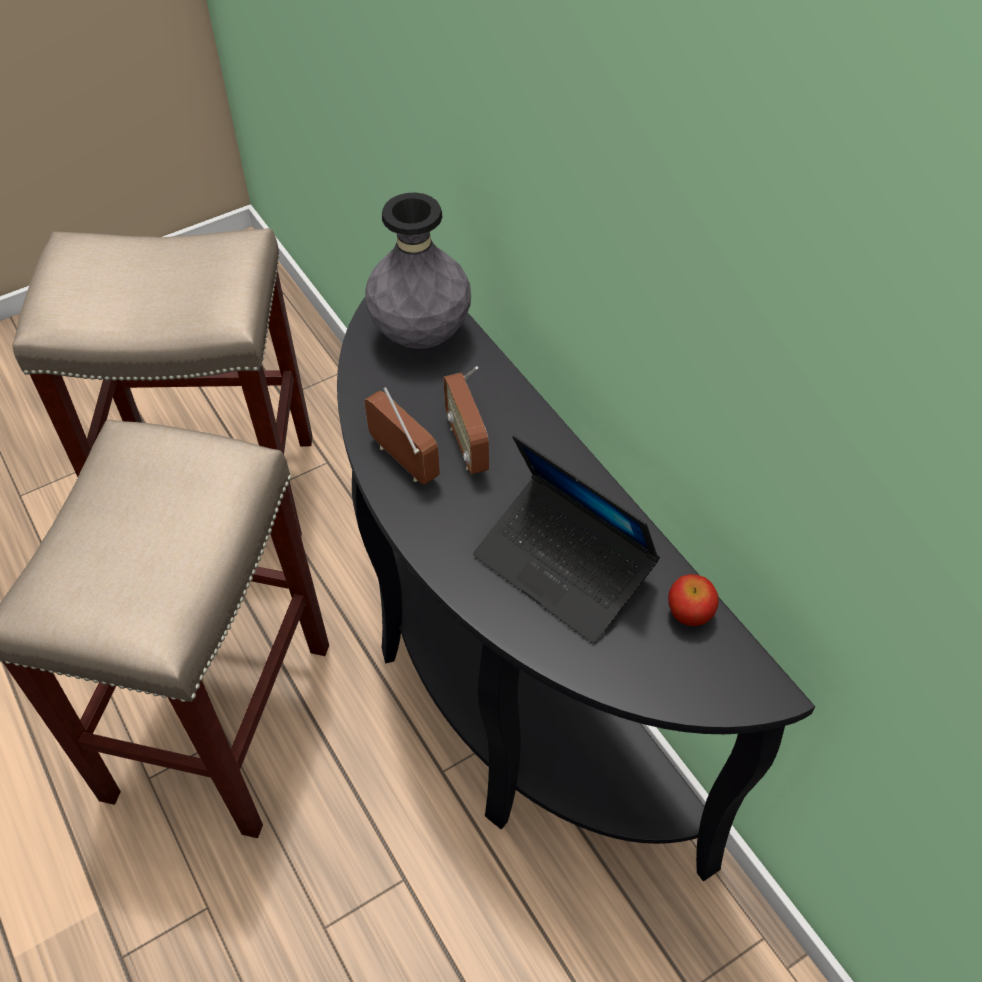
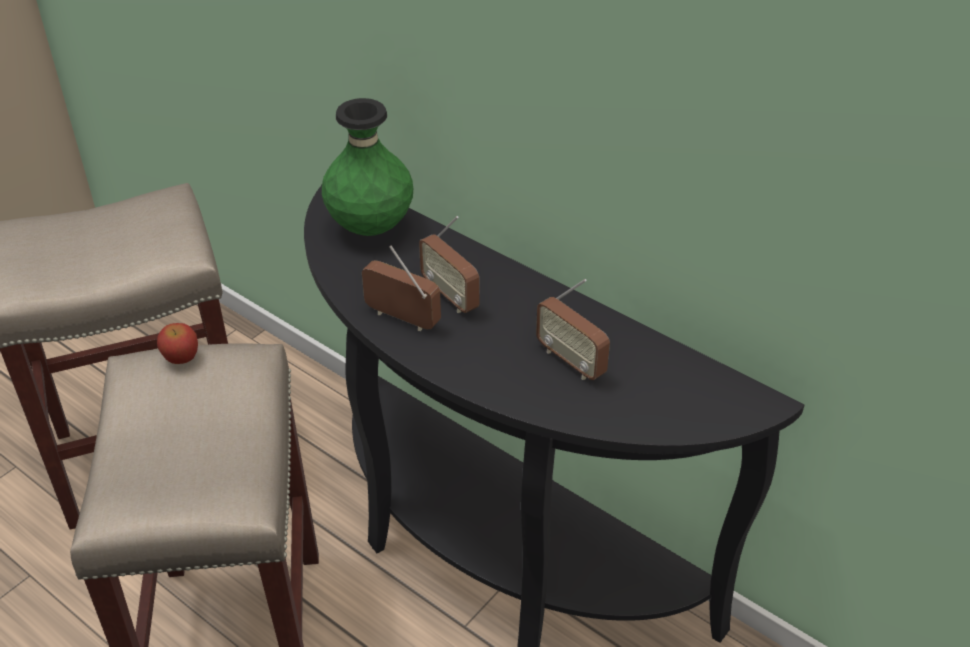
camera: 20 degrees left, 10 degrees down
(421, 335) = (371, 227): grey vase -> green vase
(563, 567) = (571, 361): laptop -> radio
(689, 614) = (682, 368): apple -> apple (181, 357)

